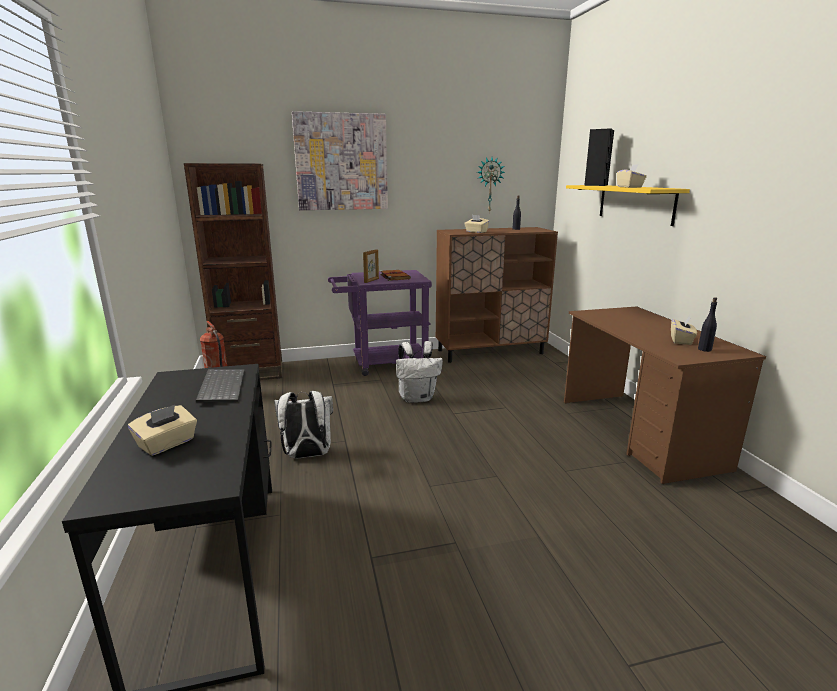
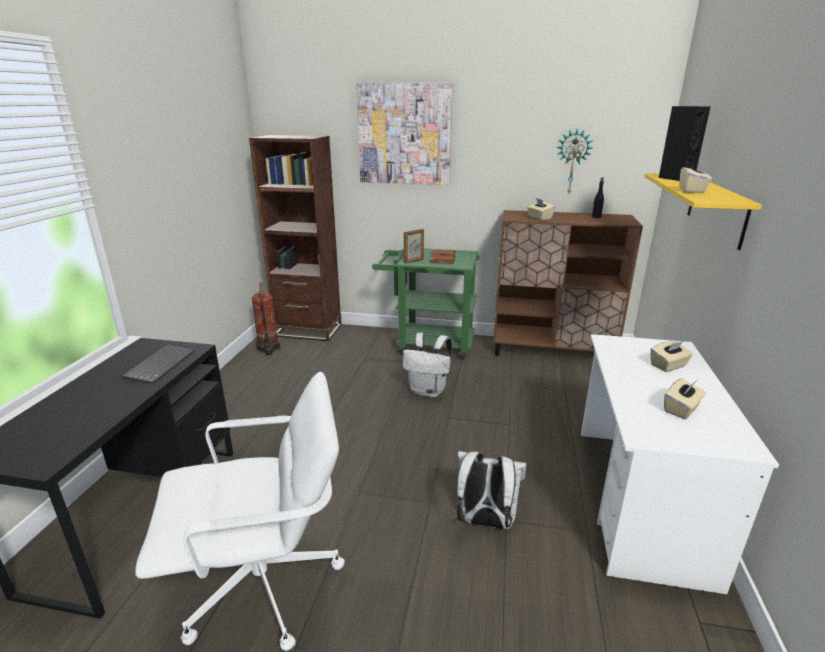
camera: 25 degrees right, 5 degrees up
(167, 444) = (64, 414): beige tissue box -> beige tissue box (668, 366)
(307, 455) = (285, 427): white backpack -> white backpack (485, 521)
(382, 364) = (428, 344): purple cart -> green cart
(413, 580) = (265, 585): none -> white office chair
(638, 433) = (639, 500): brown desk -> white desk
(704, 349) = (696, 431): black bottle -> none

